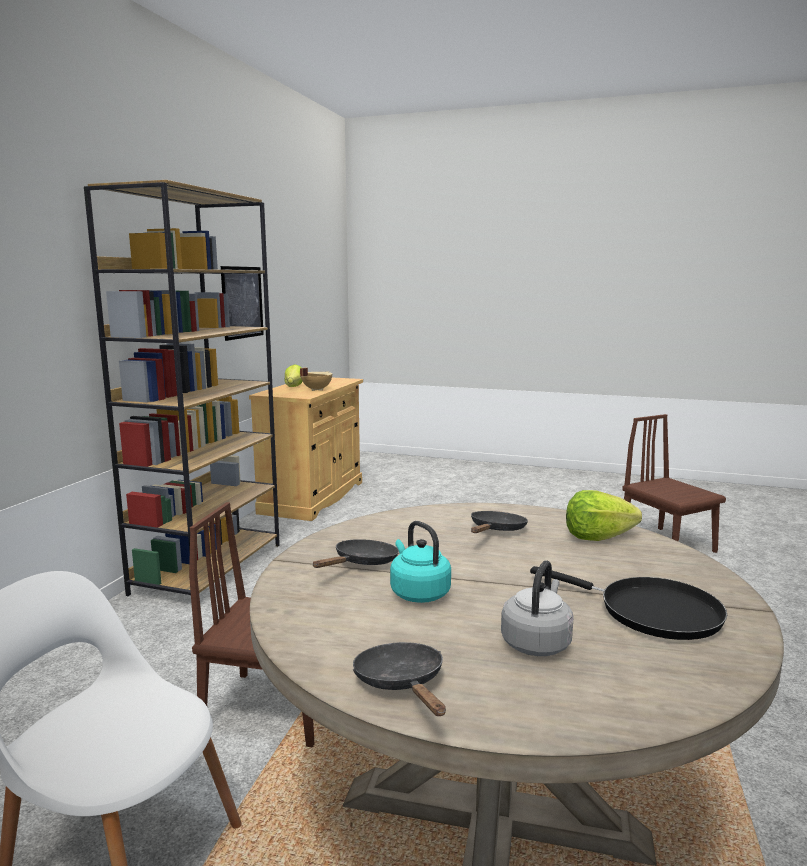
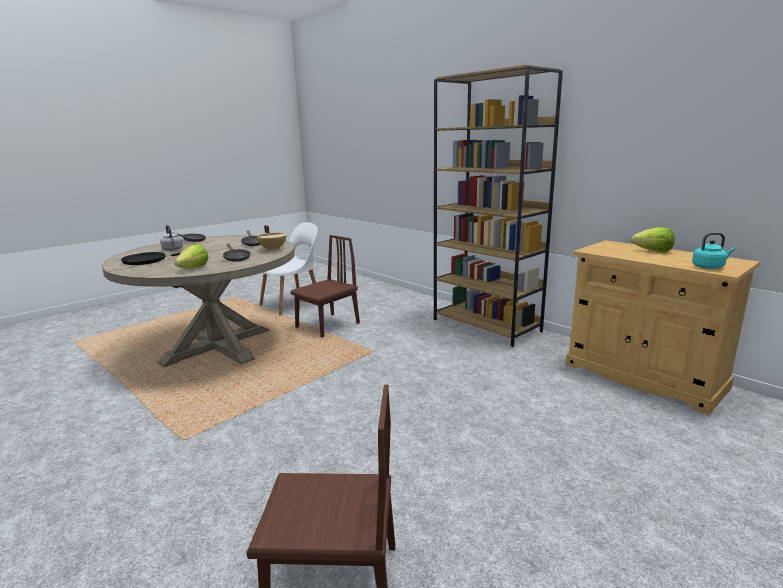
camera: 120 degrees right, 5 degrees up
(242, 302) = (627, 152): picture -> none
(316, 389) = (632, 255): beige cooking pot -> beige cooking pot (273, 249)
(418, 593) = (221, 245): turquoise kettle -> turquoise kettle (709, 267)

